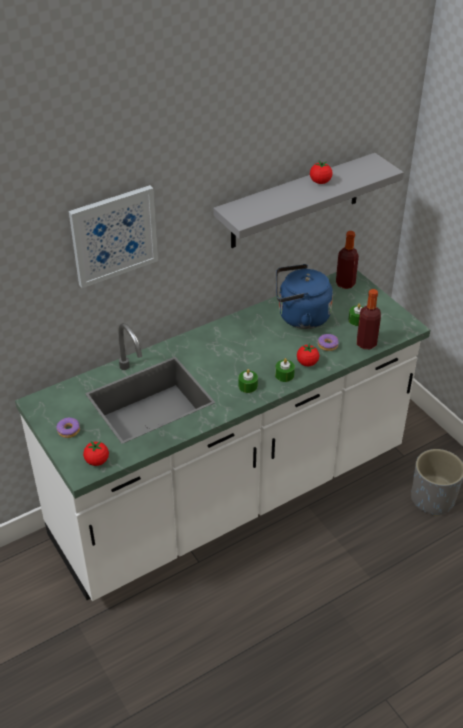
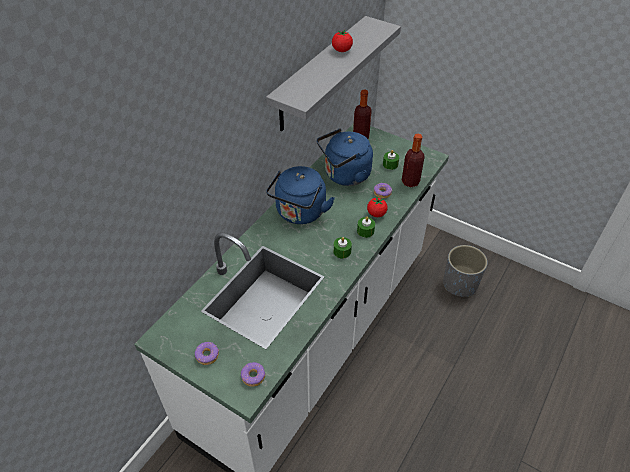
camera: 25 degrees left, 5 degrees up
(97, 461) = (253, 376): tomato -> donut
(114, 235) = (193, 149): picture -> none
(230, 339) = (300, 213): none -> blue kettle

